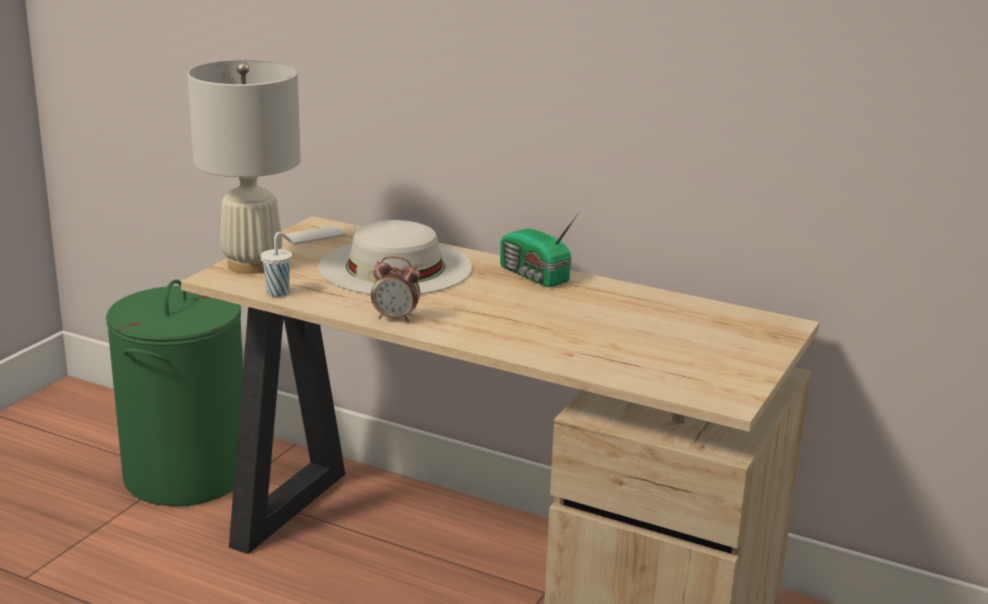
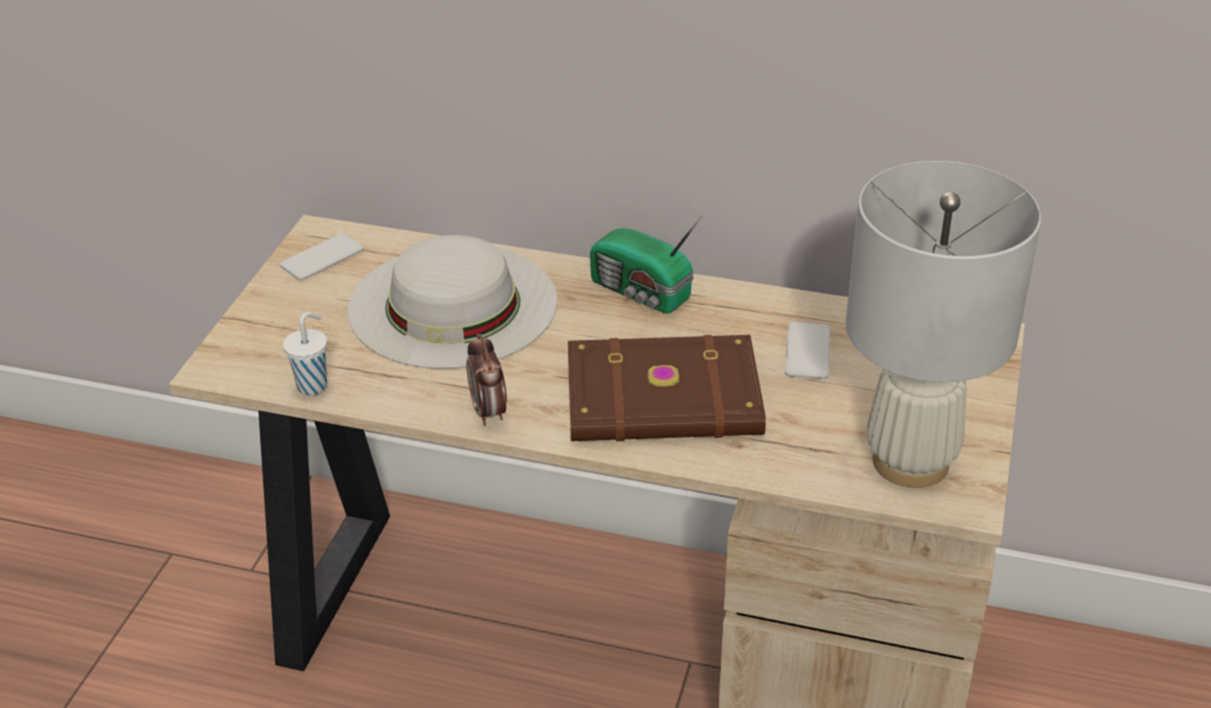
camera: 10 degrees left, 15 degrees up
(186, 475) = (183, 554): green laundry basket -> none
(252, 264) = (257, 332): white table lamp -> white table lamp (911, 462)
(396, 318) = (489, 412): alarm clock -> alarm clock turned 75 degrees clockwise
(526, 327) = (665, 400): none -> brown book
(644, 316) = (807, 352): none -> phone

